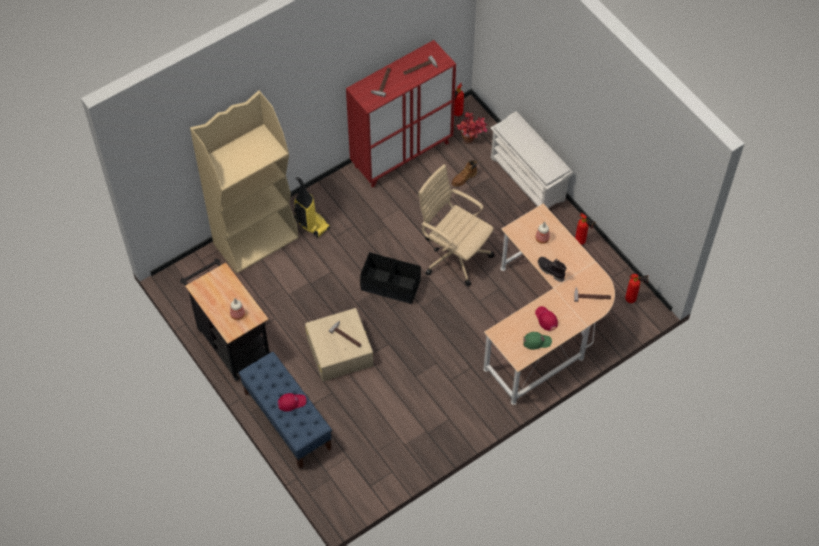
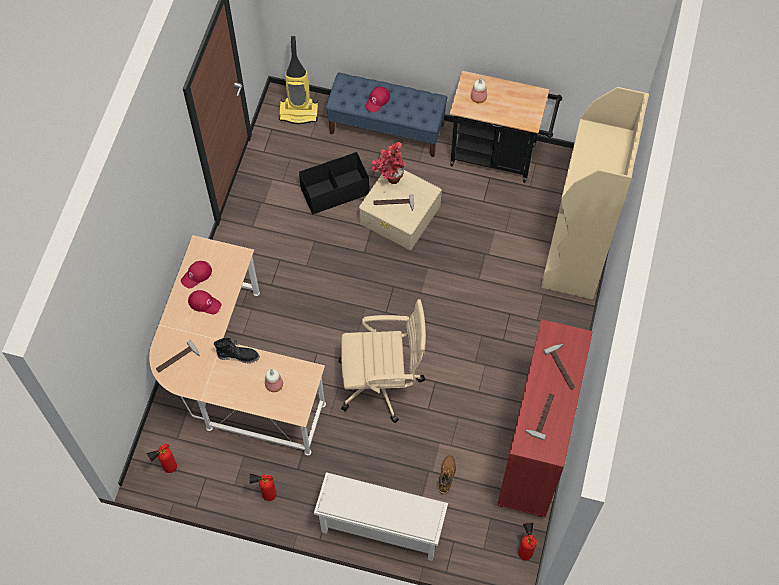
camera: 140 degrees right, 5 degrees up
(311, 224) = (543, 309): vacuum cleaner -> vacuum cleaner (299, 112)
(390, 286) = (412, 306): black storage box -> black storage box (334, 191)
(471, 141) = (479, 528): potted plant -> potted plant (389, 180)
(536, 341) = (196, 275): green cap -> red cap

